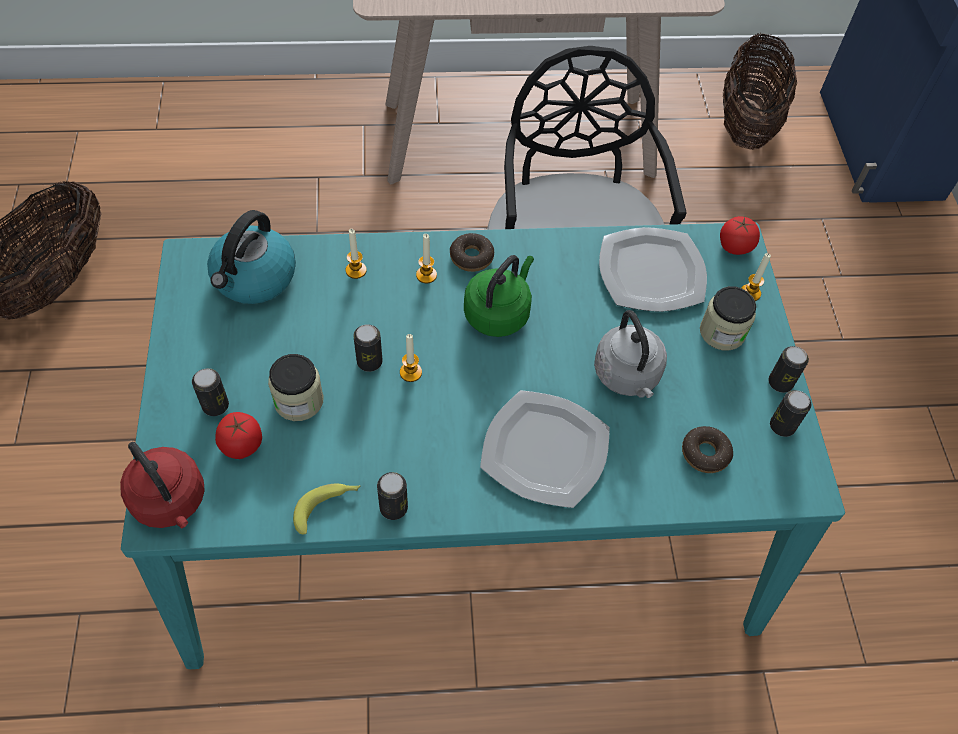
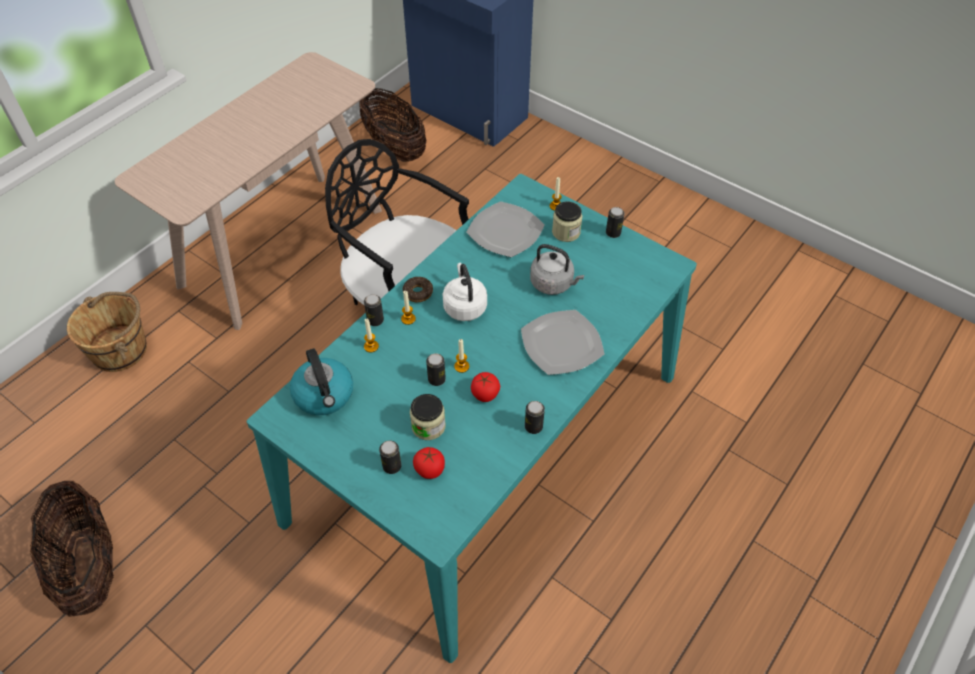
camera: 45 degrees left, 5 degrees down
(171, 502) = (433, 524): red kettle -> none
(282, 121) = (121, 349): none -> brown bucket
(327, 507) = (506, 455): banana -> none
(498, 313) = (464, 306): green kettle -> white kettle
(705, 453) = (622, 286): donut -> none
(734, 246) = (524, 191): tomato -> tomato (485, 394)
(782, 426) = (635, 250): can -> can (375, 320)

